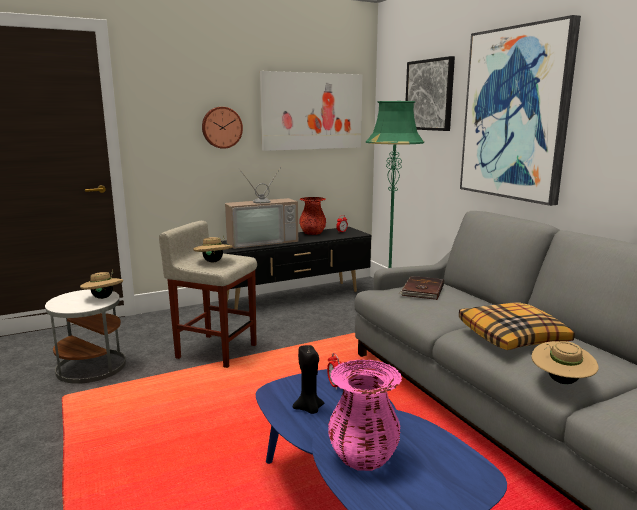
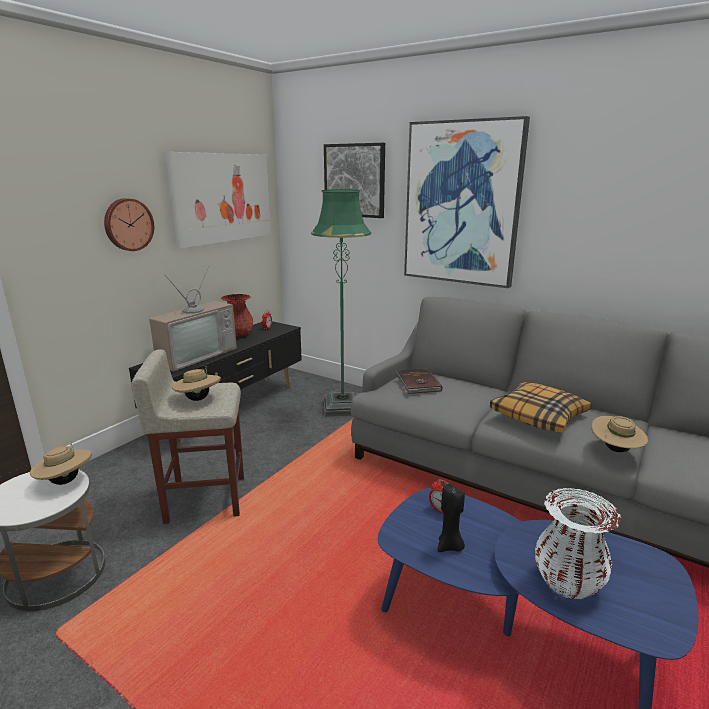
camera: 30 degrees left, 5 degrees up
(363, 457) = (567, 582): pink vase -> white vase

